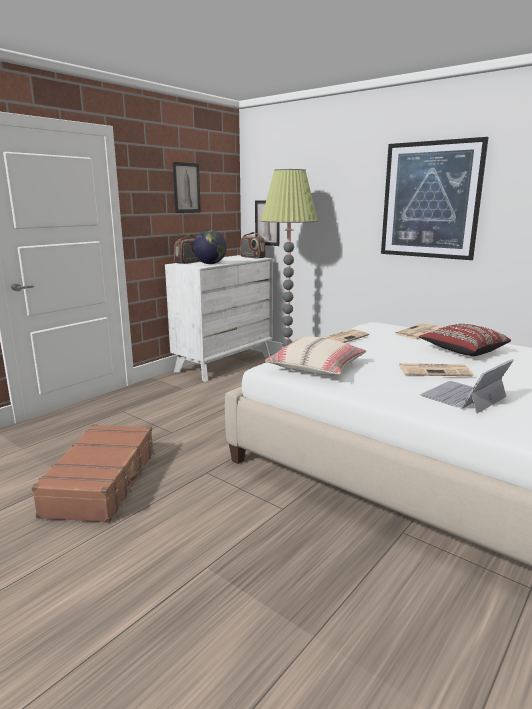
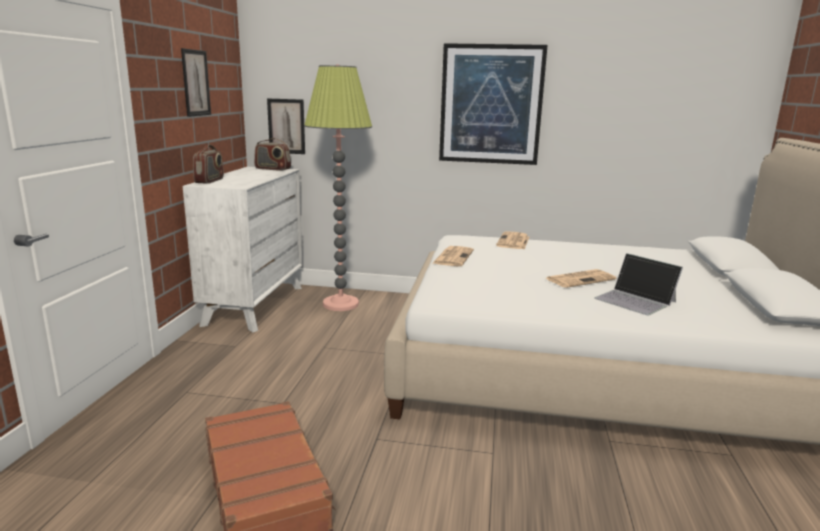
camera: 30 degrees left, 0 degrees up
(210, 264) = (244, 182): globe -> none
(316, 367) = (479, 293): beige pillow -> none
(462, 351) = (570, 256): red pillow -> none
(463, 396) = (635, 300): laptop -> laptop turned 60 degrees counterclockwise

